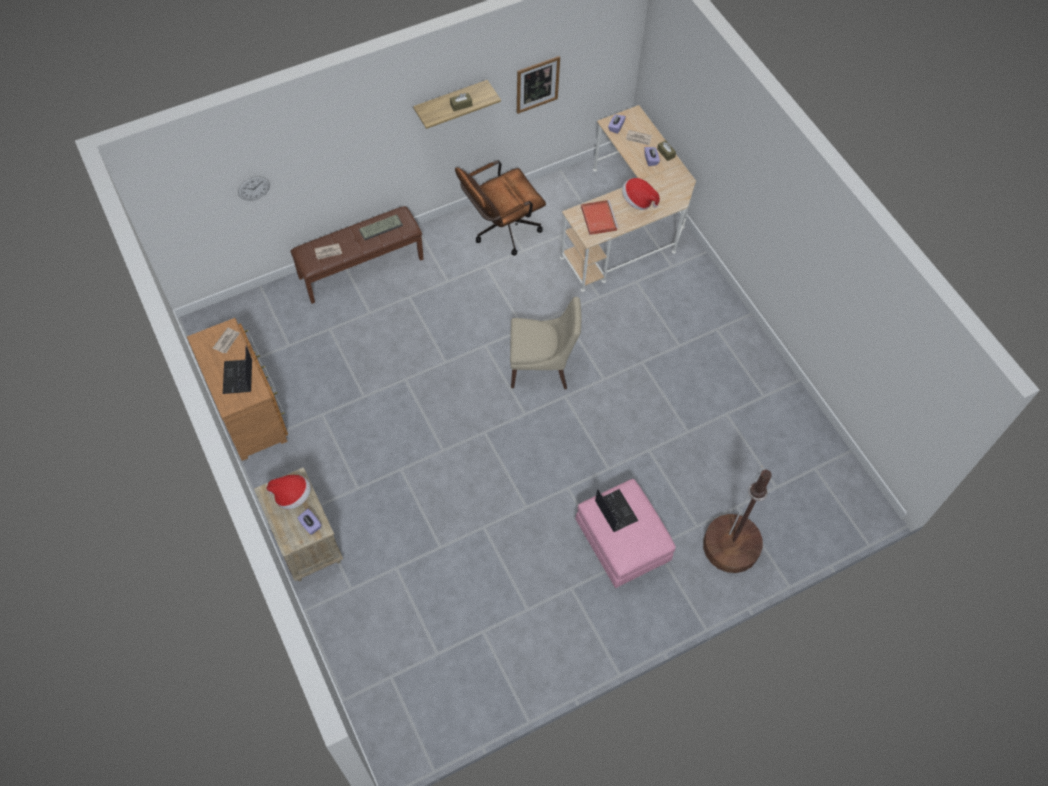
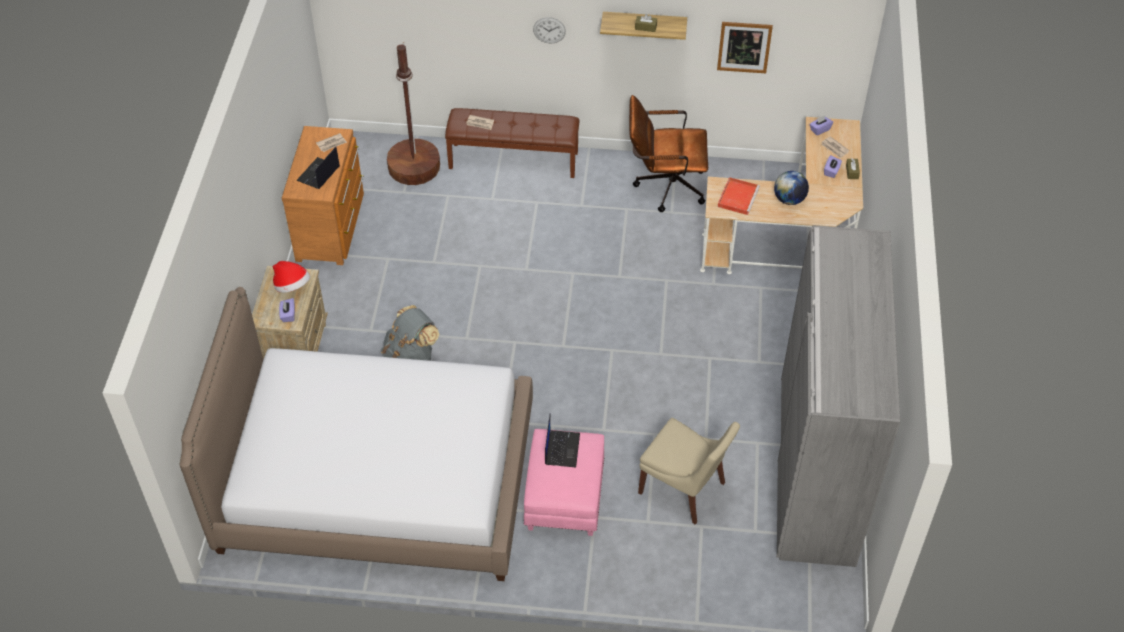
camera: 35 degrees right, 10 degrees down
(253, 188) = (429, 26): wall clock -> wall clock (549, 30)
(381, 227) = (541, 123): keyboard -> none
(411, 494) = (411, 358): none -> grey backpack
(465, 619) = (377, 480): none -> bed
(542, 367) = (610, 316): beige chair -> beige chair (684, 489)
(638, 201) = (789, 199): hat -> globe
(731, 546) = (667, 556): brown floor lamp -> brown floor lamp (414, 167)
(781, 411) = (816, 469): none -> grey wardrobe

